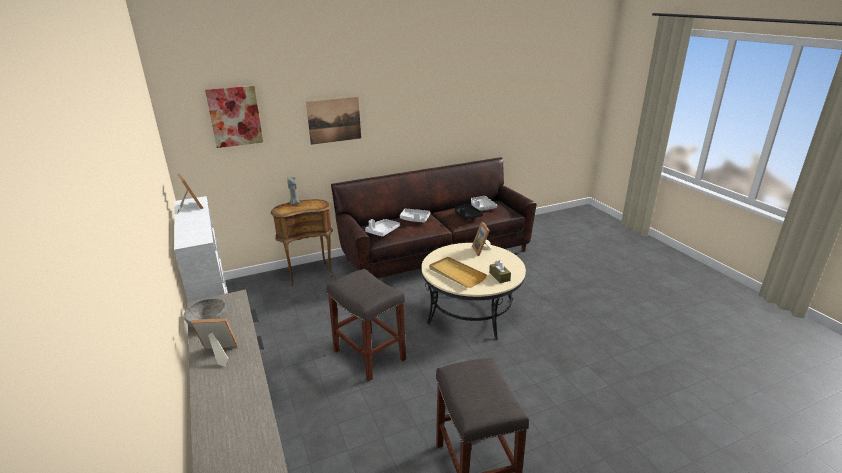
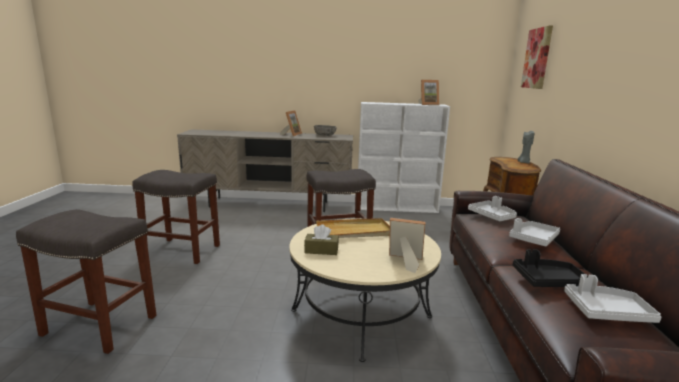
camera: 115 degrees right, 10 degrees down
(334, 120) = (590, 74): picture -> none
(612, 421) = (101, 325): none -> grey stool

